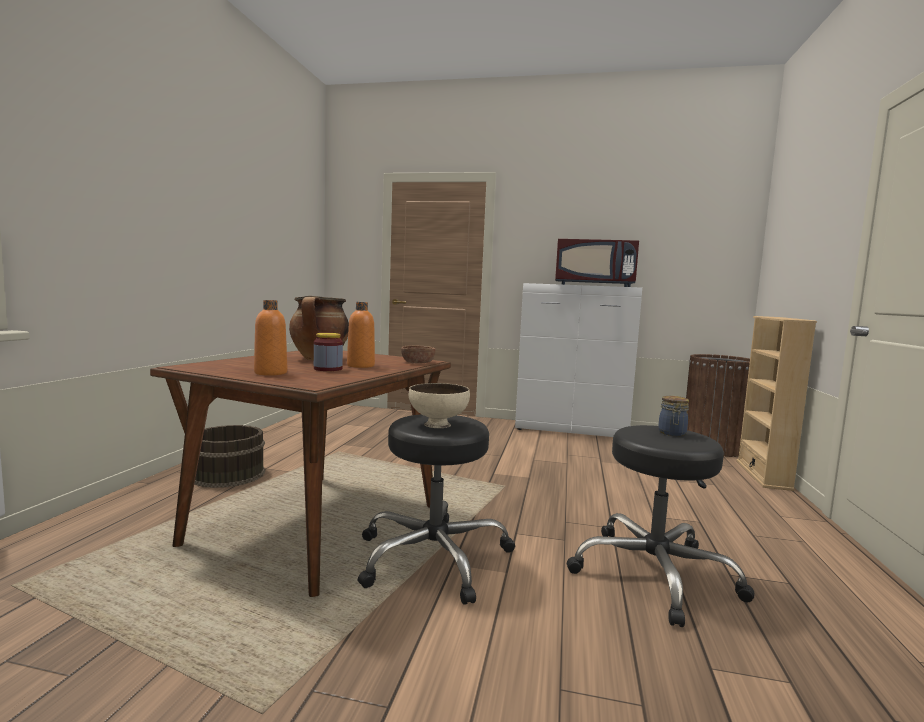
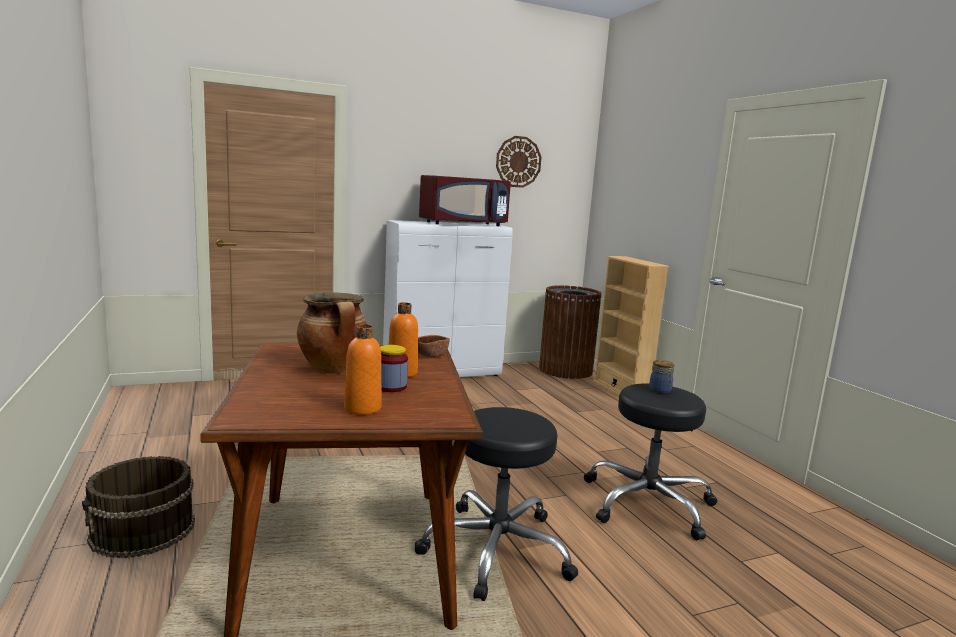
camera: 35 degrees left, 5 degrees up
(438, 425) = (511, 424): beige bowl -> none
(665, 225) = (518, 162): none -> wall clock

